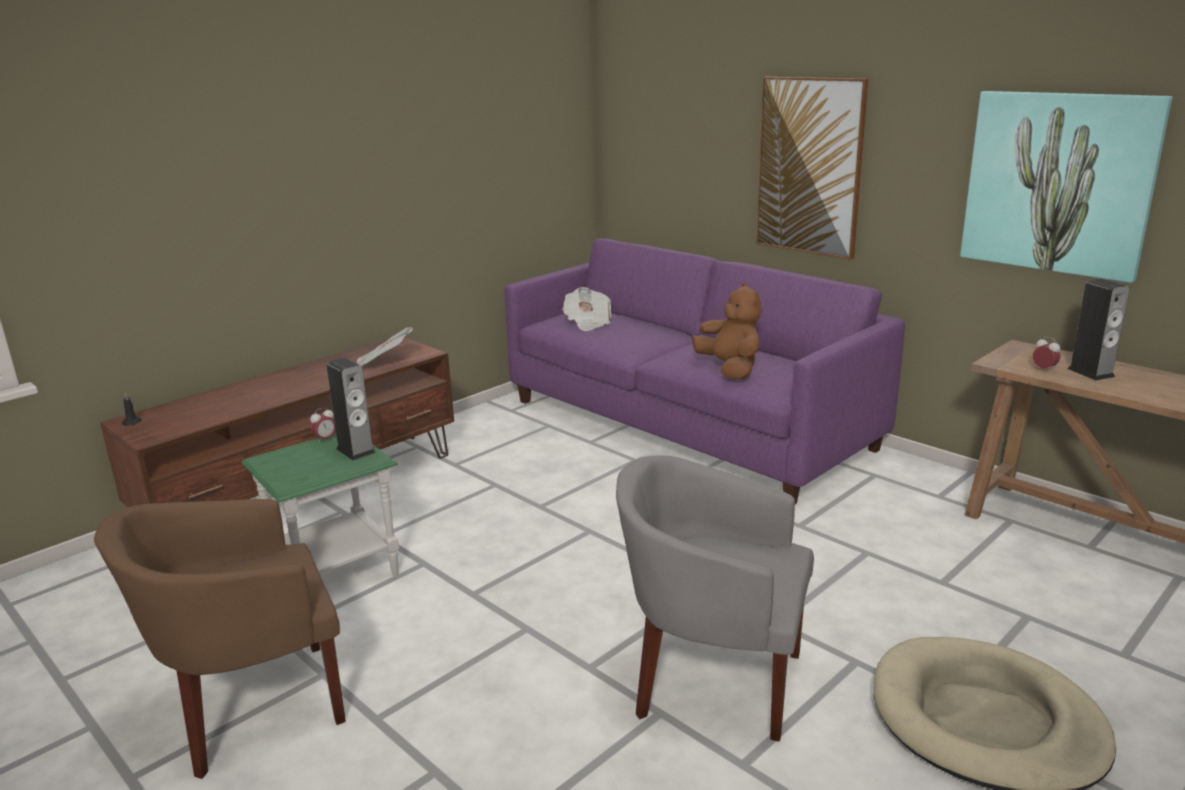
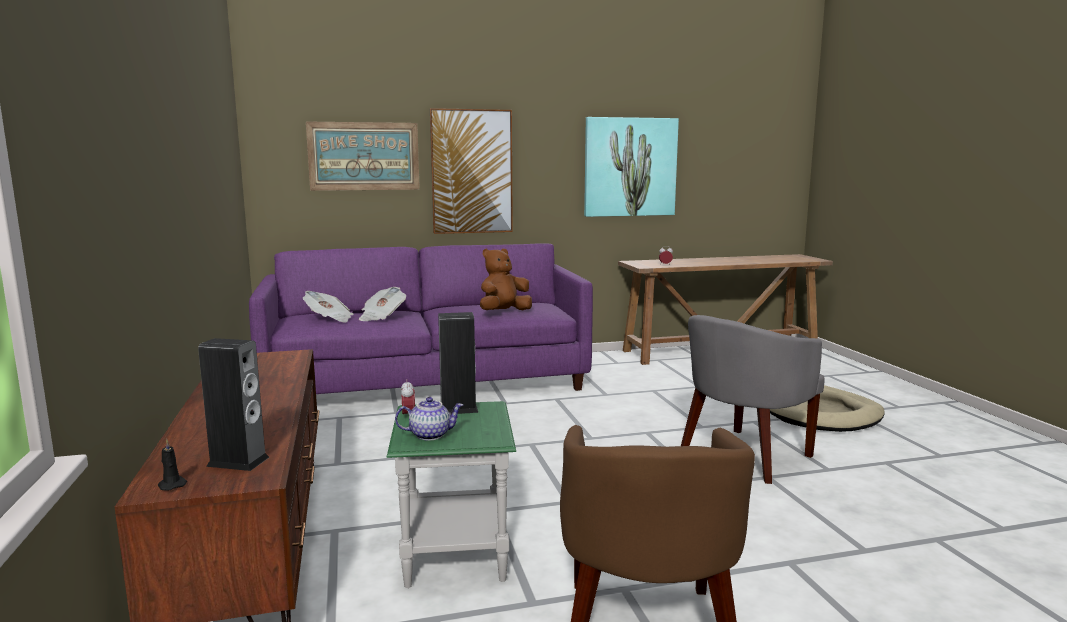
camera: 60 degrees left, 10 degrees down
(286, 460) = (430, 435): none -> teapot
(384, 362) = (281, 367): newspaper -> newspaper (381, 317)
(696, 136) = (364, 156): none -> picture
(730, 369) = (504, 312): brown plush toy -> brown plush toy turned 45 degrees counterclockwise
(1090, 372) = (679, 262): speaker -> speaker (238, 461)

